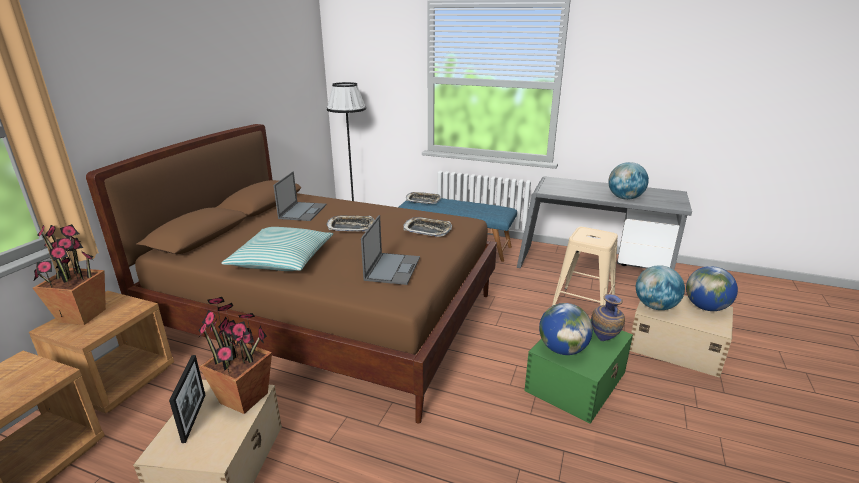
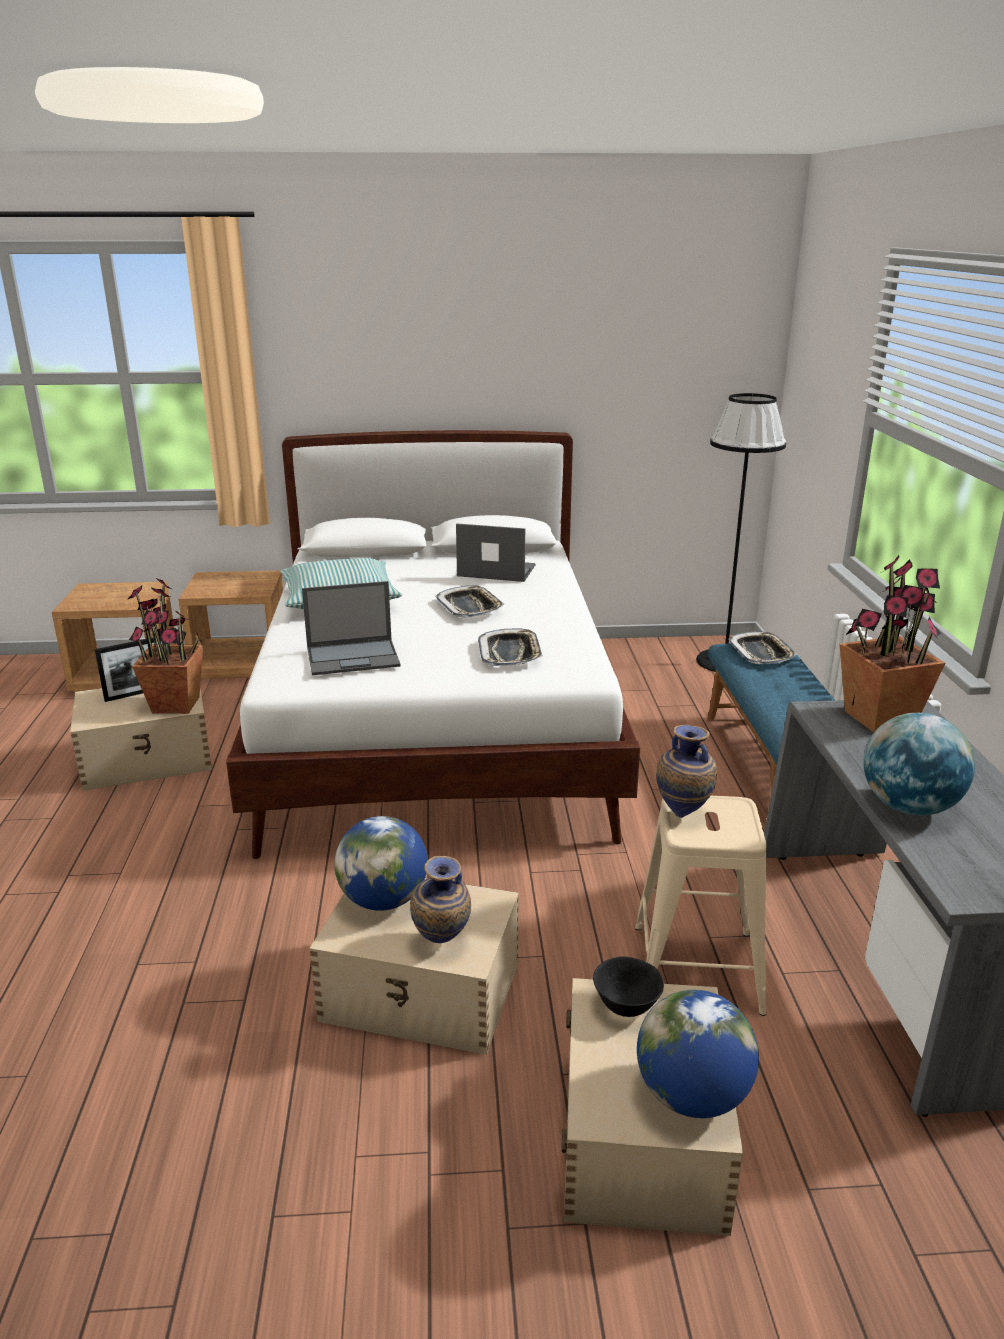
camera: 65 degrees right, 0 degrees up
(82, 315) = (231, 578): potted plant -> potted plant (880, 718)
(303, 211) = (495, 571): laptop -> laptop turned 150 degrees counterclockwise
(330, 317) = (437, 728): brown bed -> white bed
(576, 381) = (423, 992): green storage box -> beige storage box
(587, 239) = (683, 813): none -> vase
(655, 306) = (626, 1006): globe -> black bowl

